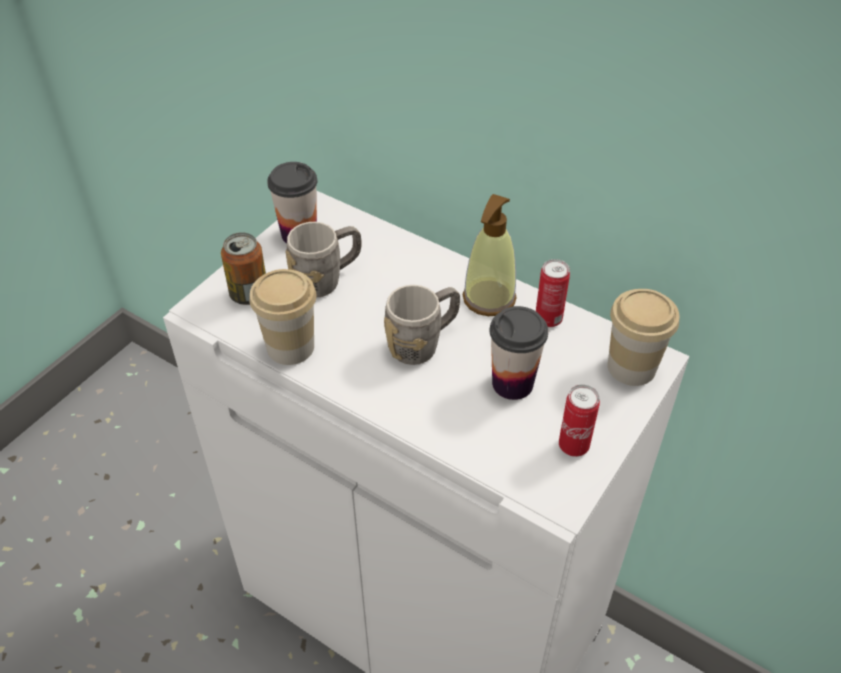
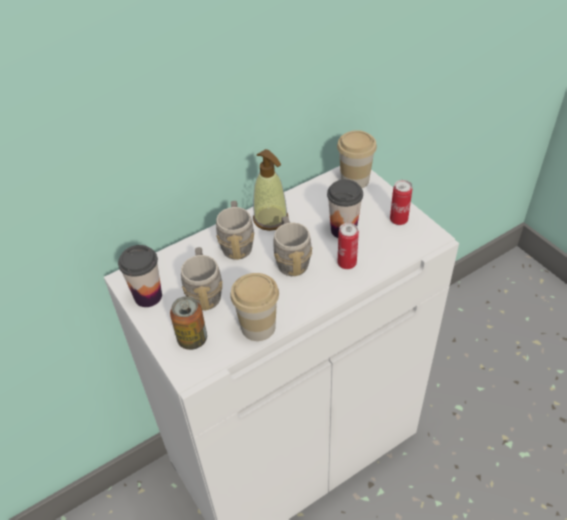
camera: 65 degrees left, 0 degrees up
(424, 280) = (237, 243): none -> grey mug
(548, 319) = (302, 199): can -> can (347, 263)

